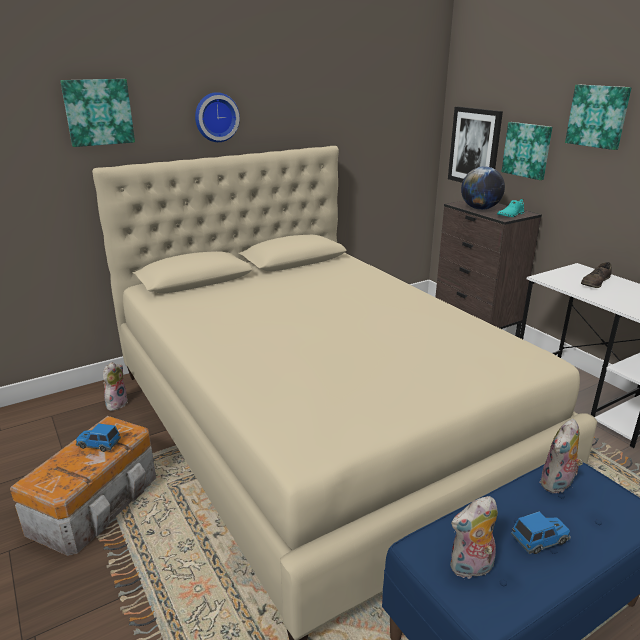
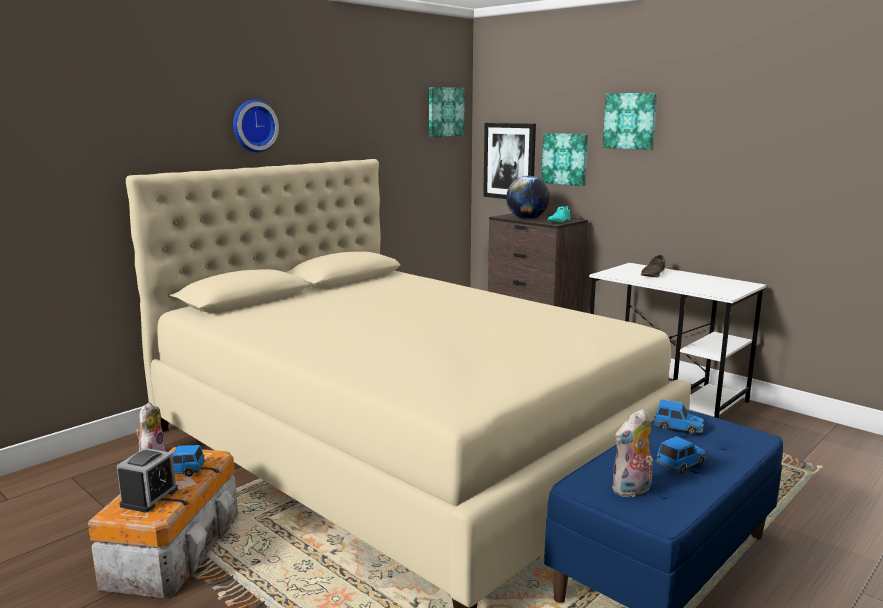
camera: 15 degrees left, 10 degrees down
(63, 470) = (149, 497): none -> alarm clock
(98, 112) = (131, 115): picture -> picture (445, 112)
(557, 484) = (678, 427): plush toy -> toy car

